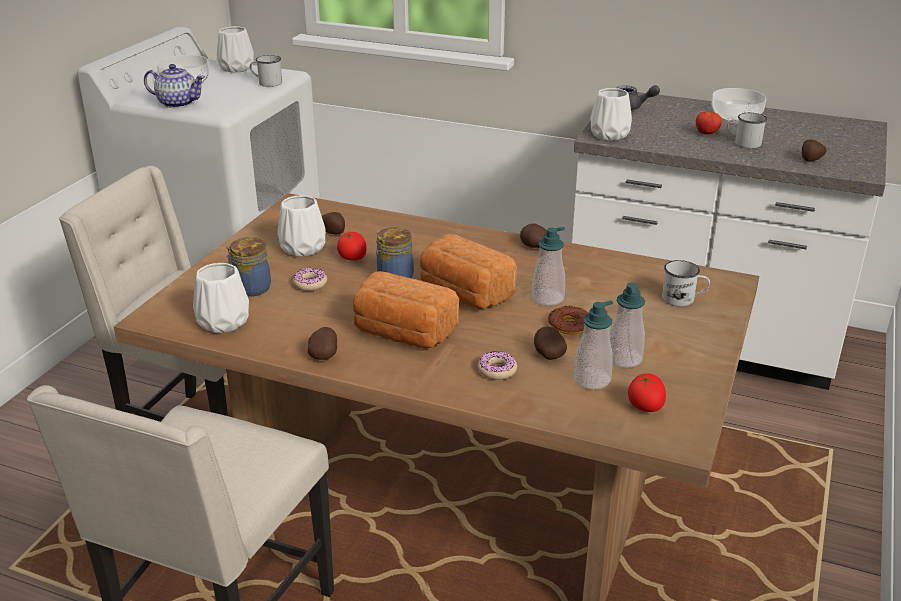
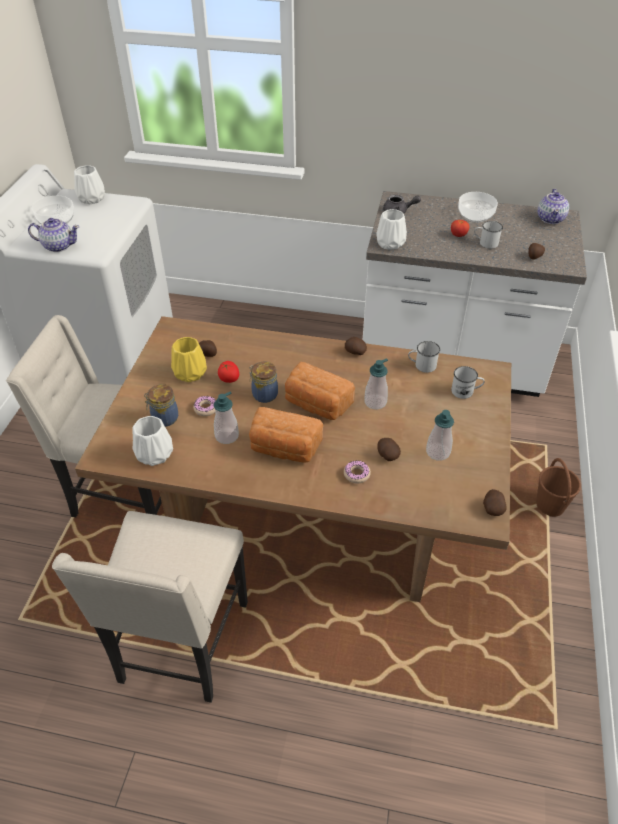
camera: 10 degrees left, 15 degrees up
(267, 83) = (121, 214): white mug -> white mug (422, 365)
(304, 248) = (190, 372): white vase -> yellow vase
(324, 355) = (235, 476): potato -> potato (492, 508)
(569, 325) = (395, 426): donut -> none
(592, 380) = (421, 474): soap dispenser -> soap dispenser (227, 436)
(645, 406) = (459, 493): tomato -> none
(827, 527) = (550, 505): none -> brown bucket
(843, 127) = (550, 219): none -> teapot

